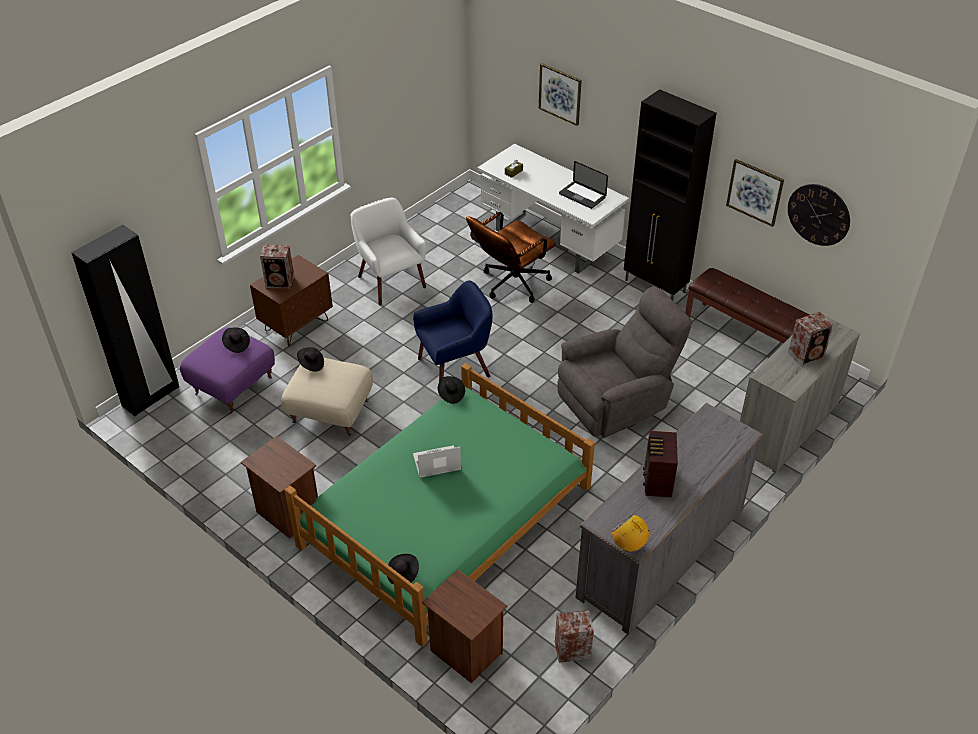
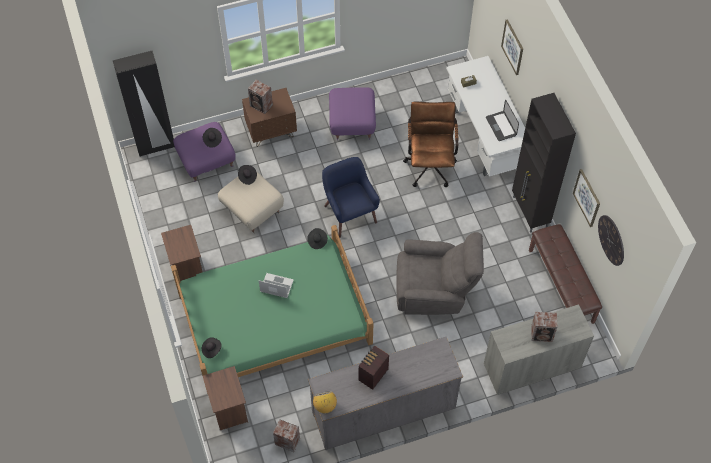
camera: 30 degrees right, 15 degrees up
(390, 281) = (352, 123): white armchair -> purple ottoman
(455, 367) = (349, 213): blue armchair -> blue armchair turned 120 degrees counterclockwise
(510, 285) = (430, 164): brown office chair -> brown office chair turned 105 degrees clockwise

